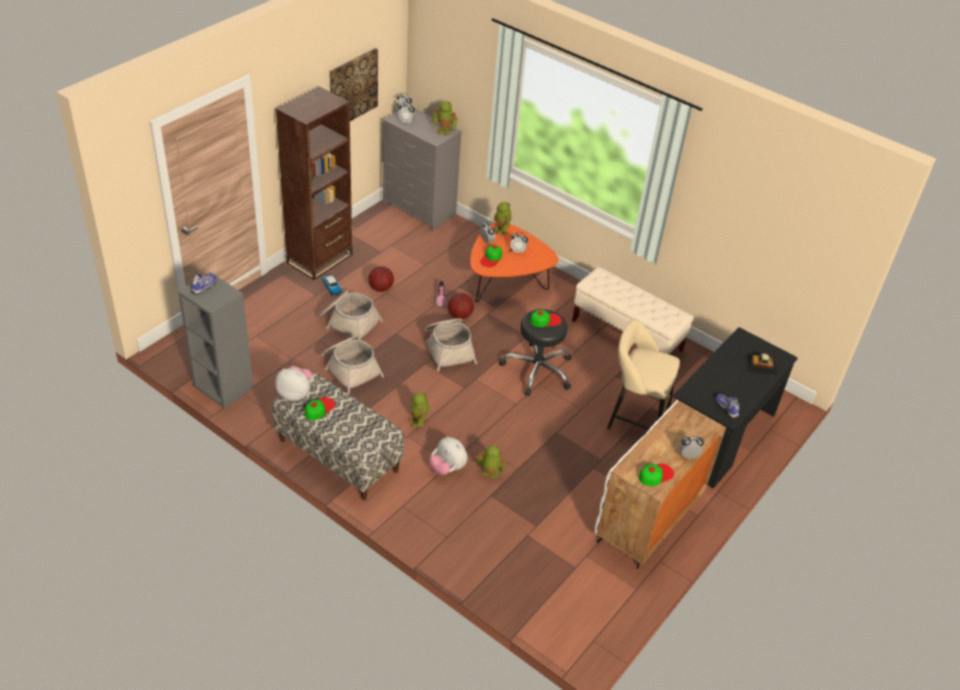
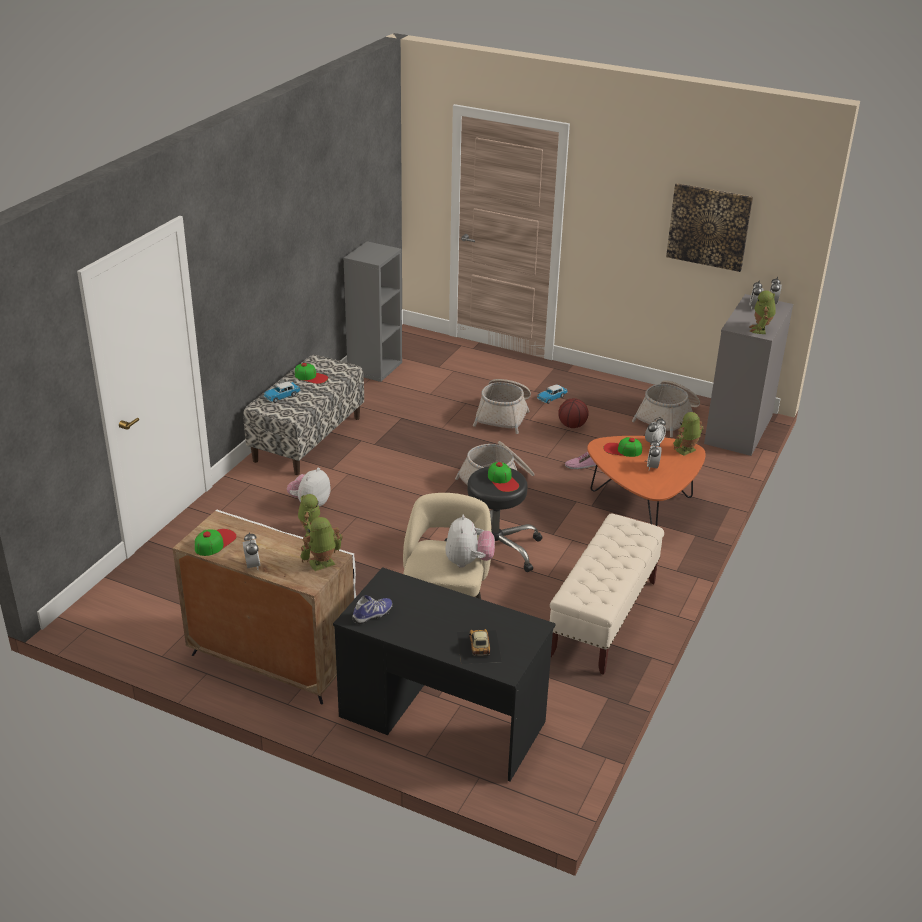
camera: 80 degrees right, 10 degrees down
(204, 287) = (377, 249): shoe -> none
(295, 394) = (326, 362): plush toy -> plush toy (468, 562)
(320, 259) = (594, 384): brown bookcase -> none
(350, 368) = (433, 426): basket -> basket (668, 417)
(350, 434) = (282, 396): none -> toy car
(418, 421) = (373, 477): toy robot -> toy robot (322, 564)
(460, 315) = (560, 482): basketball -> none
(656, 475) = (215, 542): cap -> cap turned 105 degrees counterclockwise

